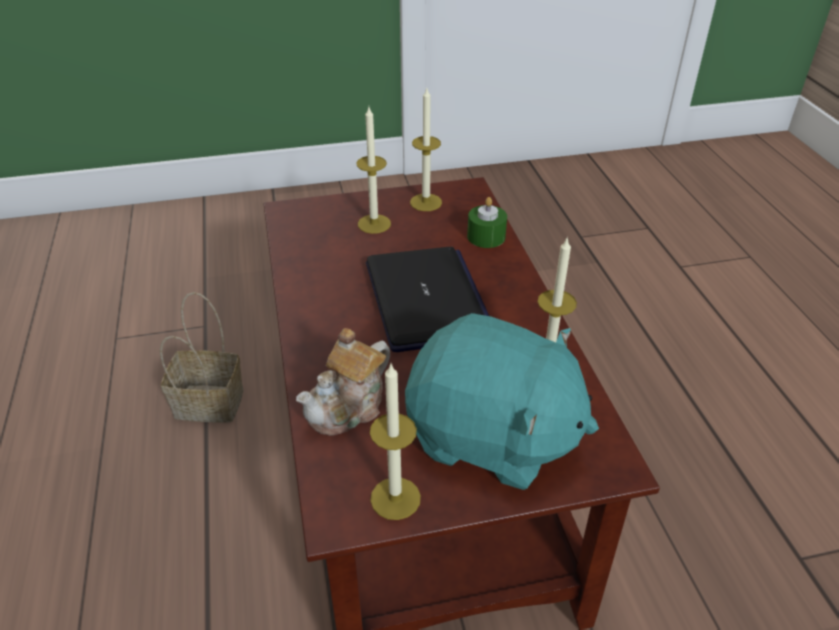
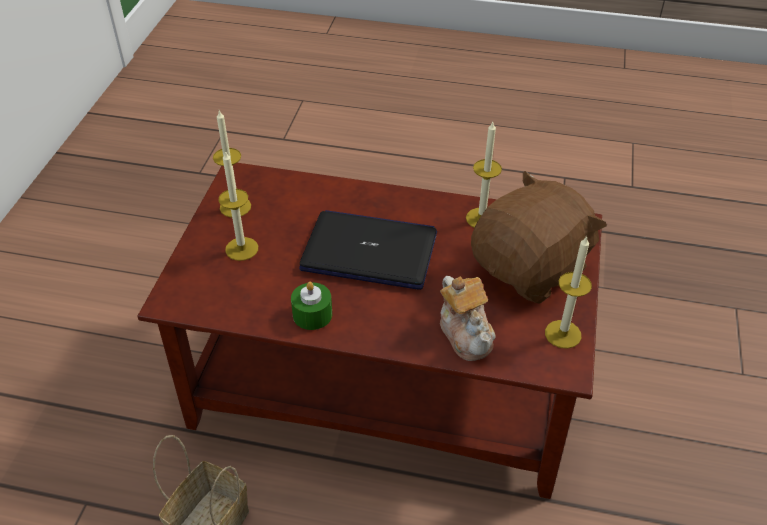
camera: 65 degrees left, 5 degrees up
(486, 236) = (313, 190): green candle -> green candle (312, 314)
(492, 437) = (531, 268): turquoise plush toy -> brown plush toy

